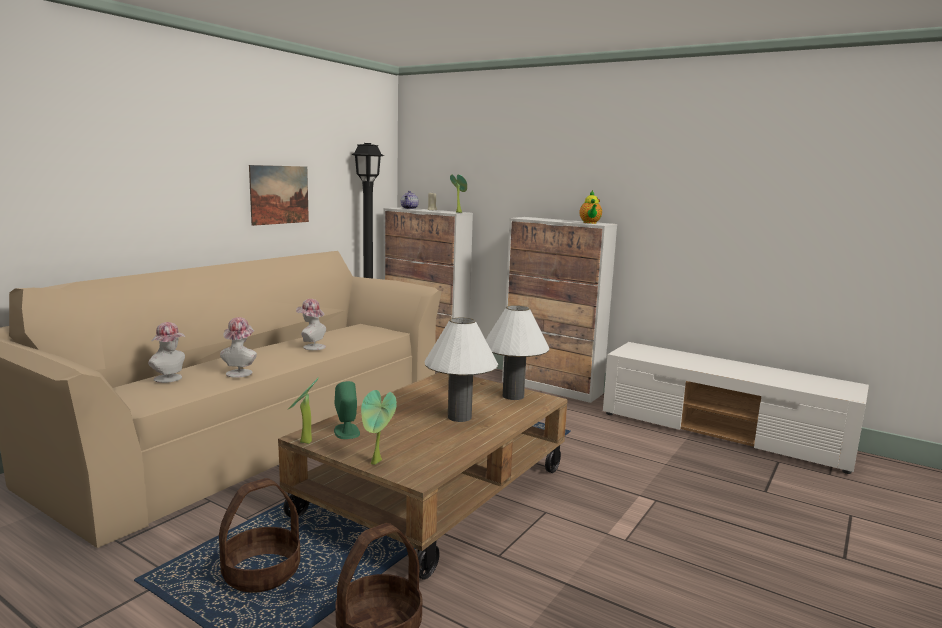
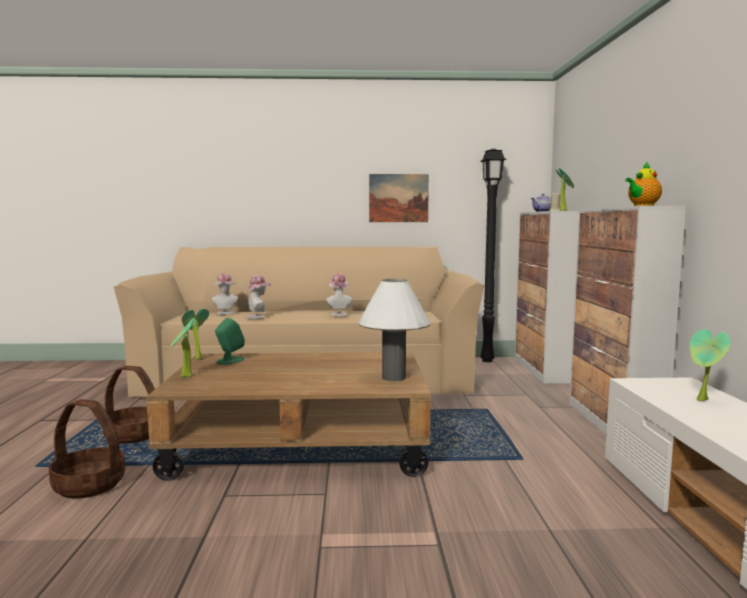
camera: 55 degrees right, 5 degrees down
(459, 417) = (309, 375): white table lamp -> none
(671, 355) = (703, 400): none -> potted plant

